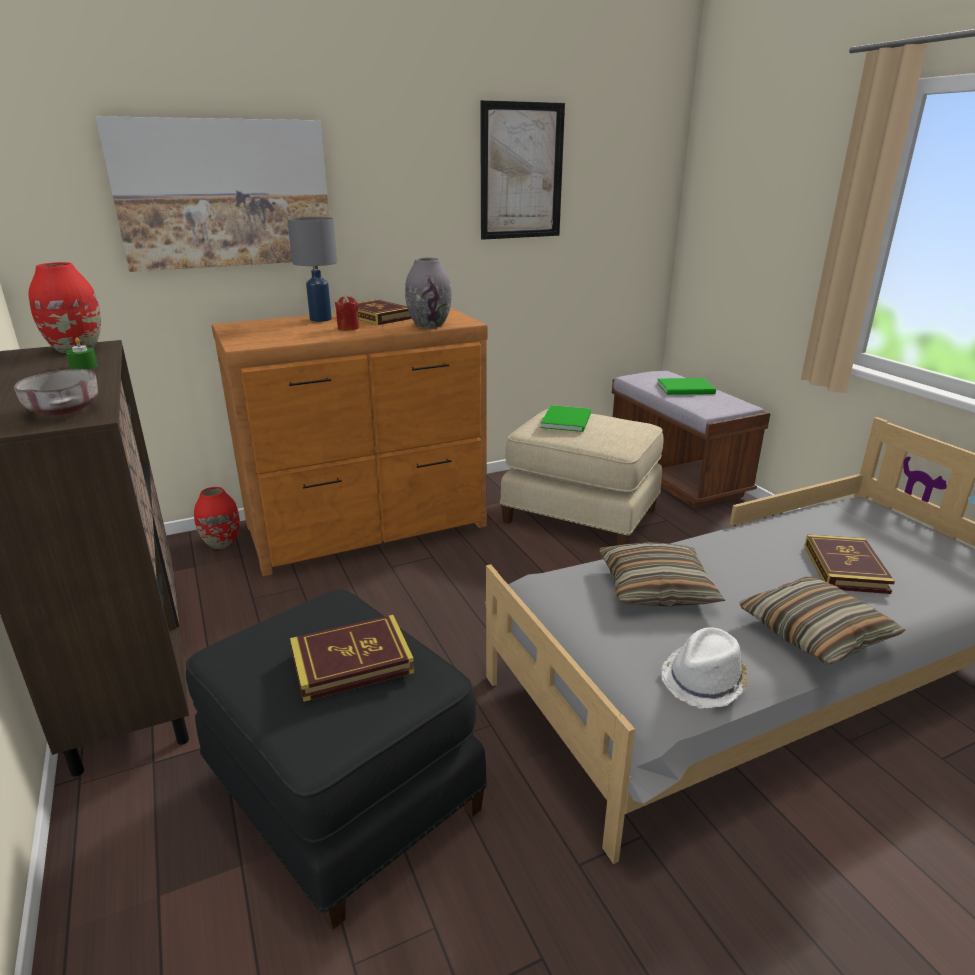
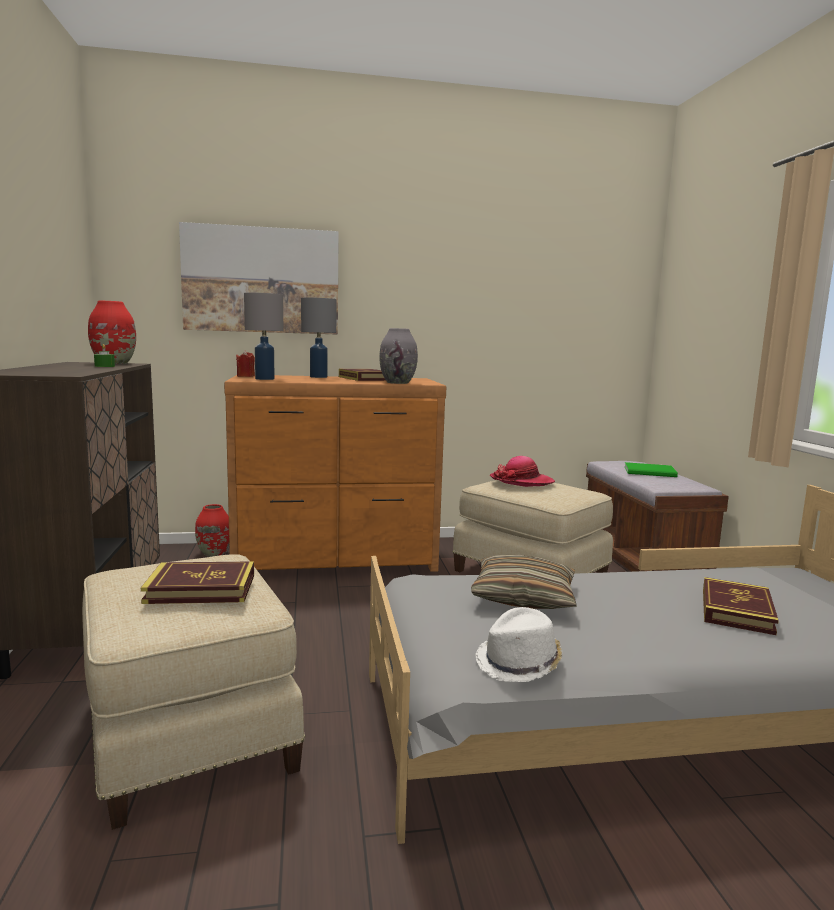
camera: 15 degrees right, 15 degrees down
(64, 411) = (57, 372): grey bowl -> none
(265, 337) = (264, 379): none -> grey table lamp
(341, 795) = (187, 733): black ottoman -> beige ottoman
(348, 328) = (332, 380): red candle -> red candle (245, 376)
(521, 172) = (503, 279): picture -> none
(568, 420) = (521, 481): green book -> hat
(814, 632) = (665, 649): pillow -> none

